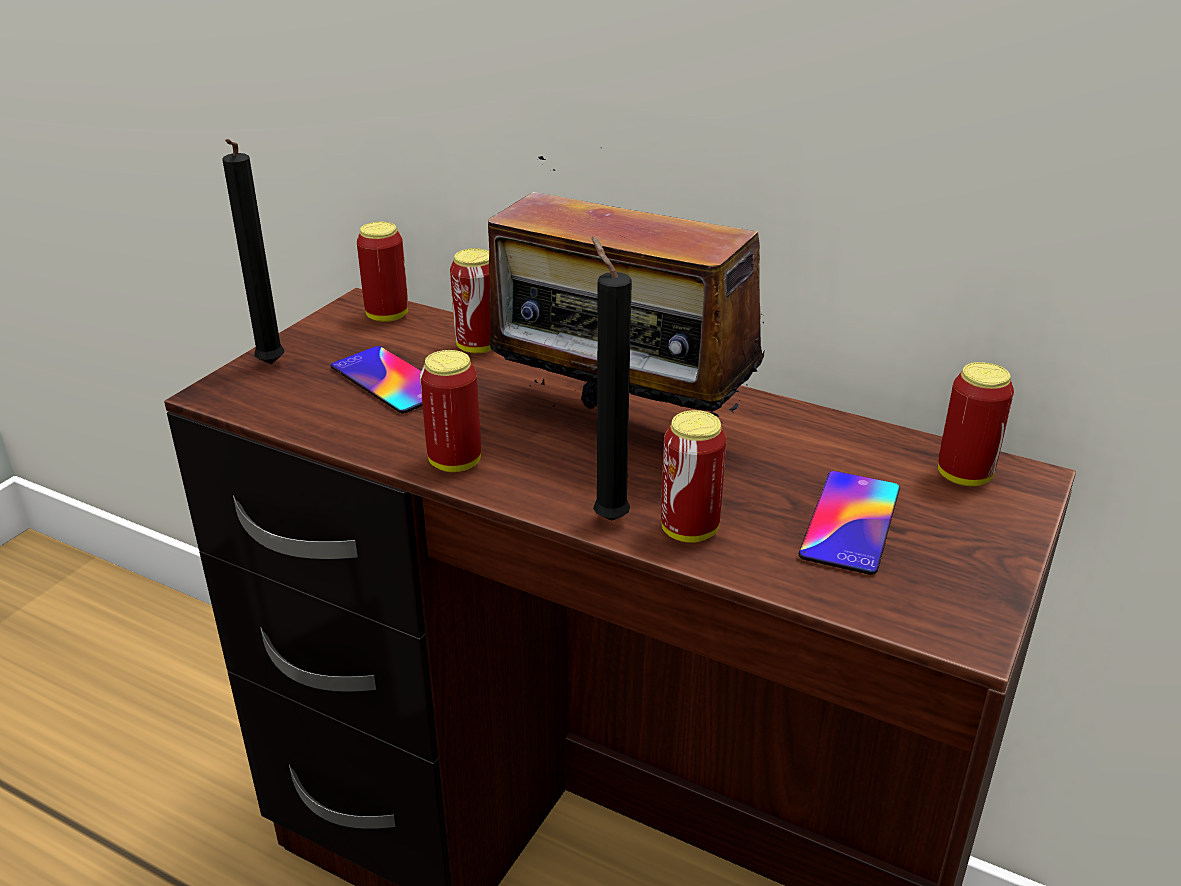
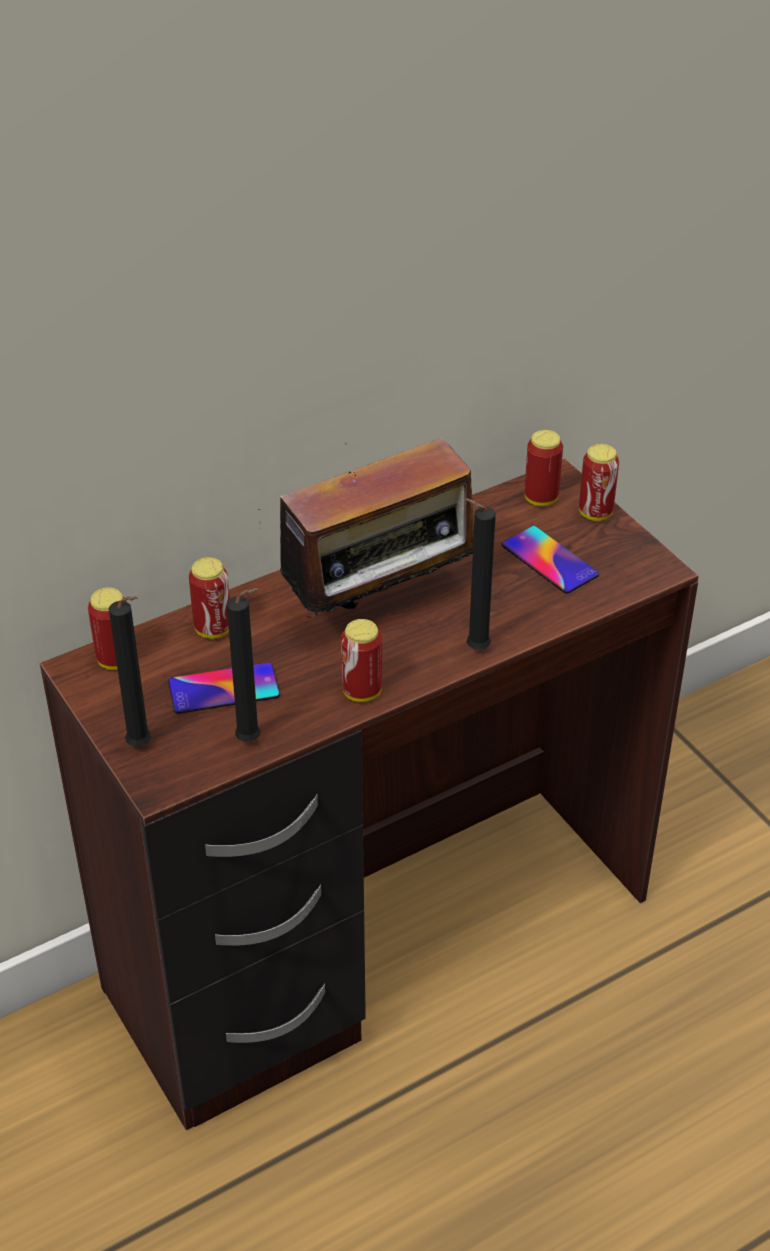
camera: 60 degrees left, 10 degrees up
(319, 421) = (252, 741): none -> black candle
(689, 530) = (511, 622): can -> can (595, 513)

